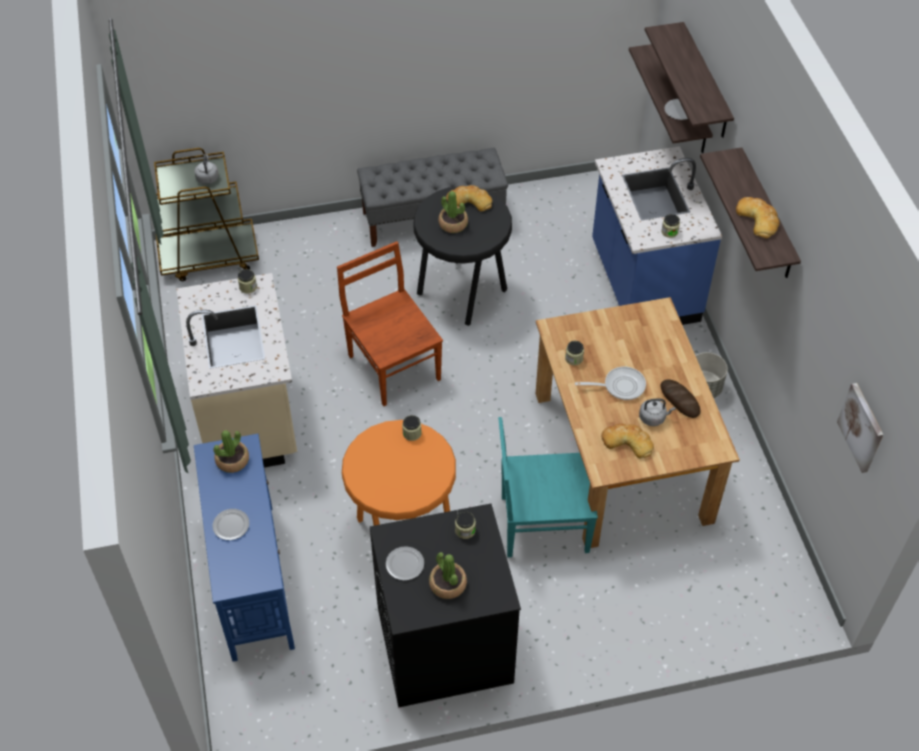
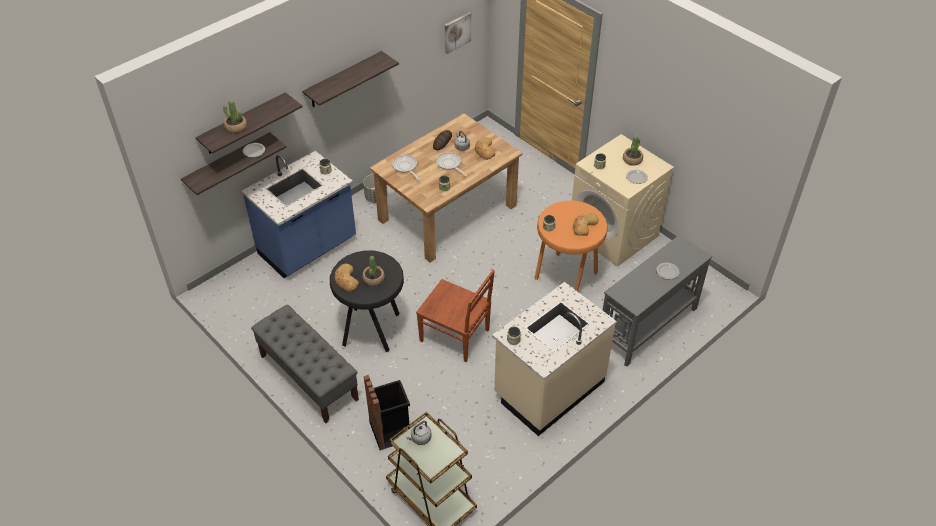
camera: 120 degrees left, 5 degrees down
(232, 460) = (630, 293): potted plant -> potted plant (235, 127)
(253, 578) = (647, 326): blue console table -> grey console table
(311, 257) = (390, 431): none -> black trash can
(393, 365) = (456, 336): brown chair -> brown chair turned 90 degrees counterclockwise
(443, 646) = (614, 234): black washing machine -> beige washing machine
(541, 524) = (515, 226): turquoise chair -> none
(645, 334) = (405, 167): none -> frying pan
(758, 219) = (360, 70): bread -> bread (583, 226)

